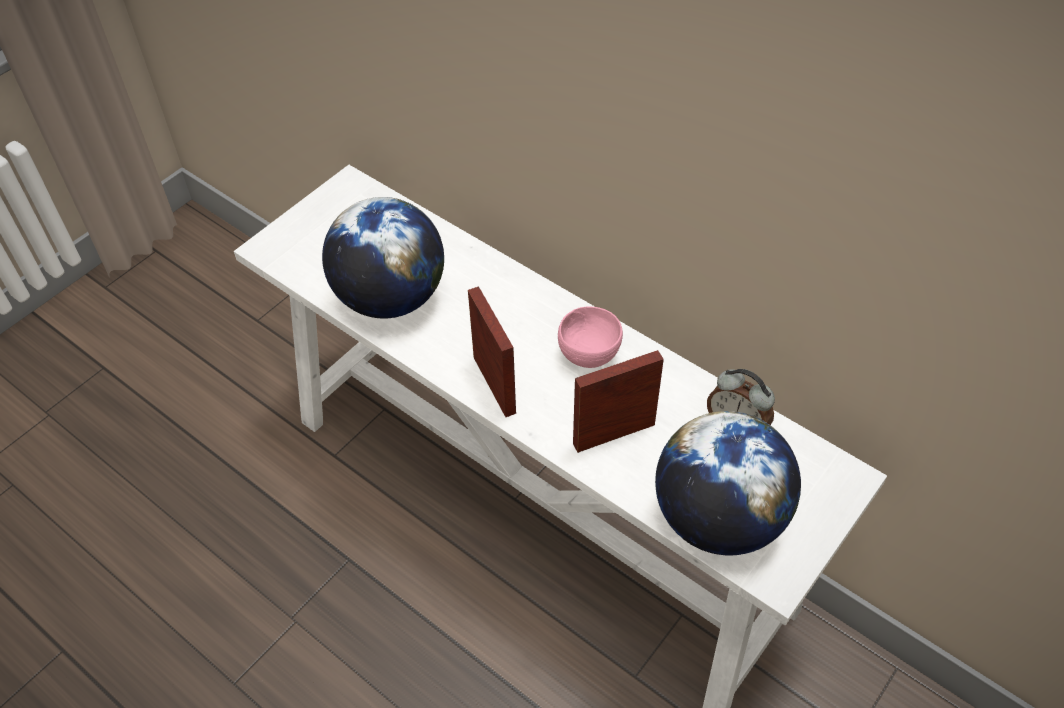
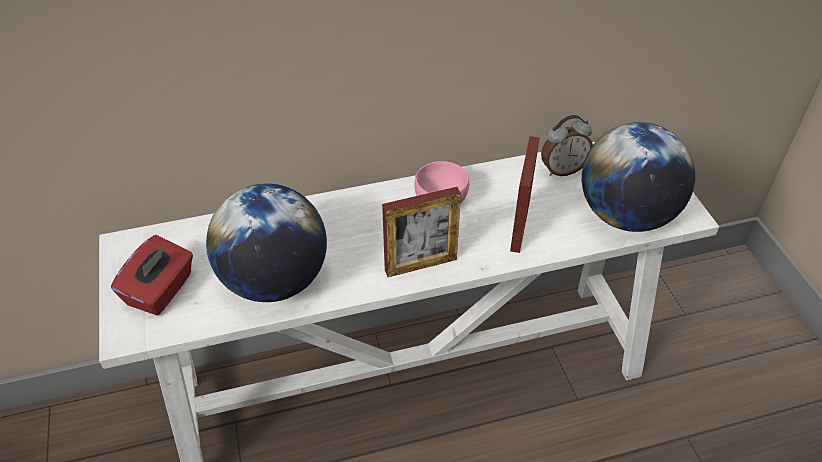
camera: 55 degrees left, 5 degrees down
(323, 238) = (161, 291): none -> red tissue box
(494, 385) = (420, 265): picture frame -> picture frame turned 150 degrees clockwise

